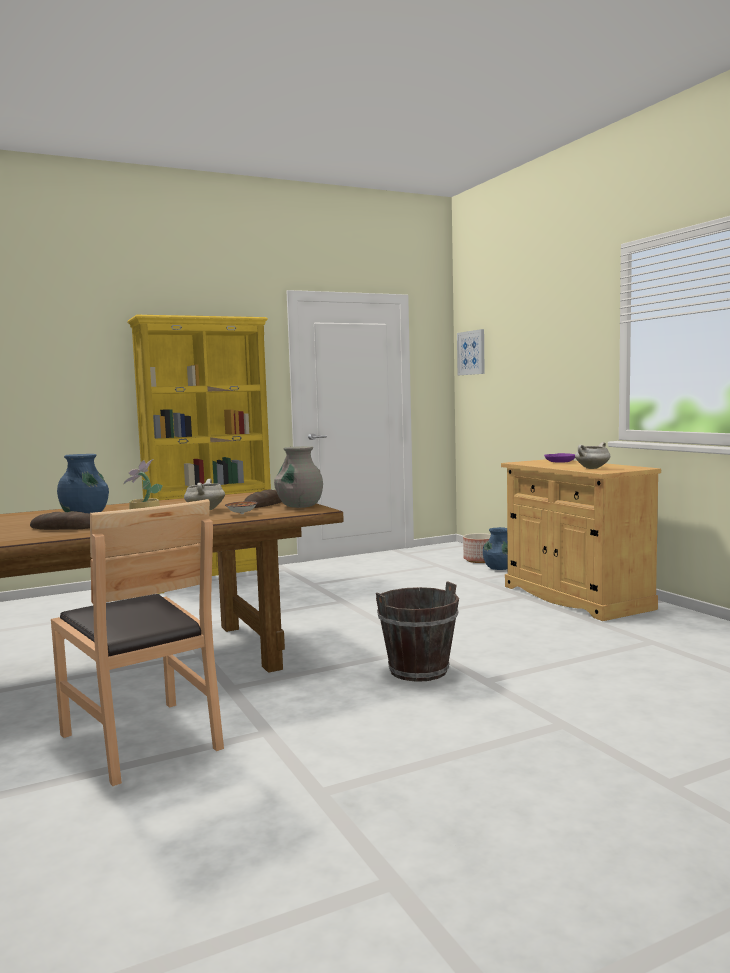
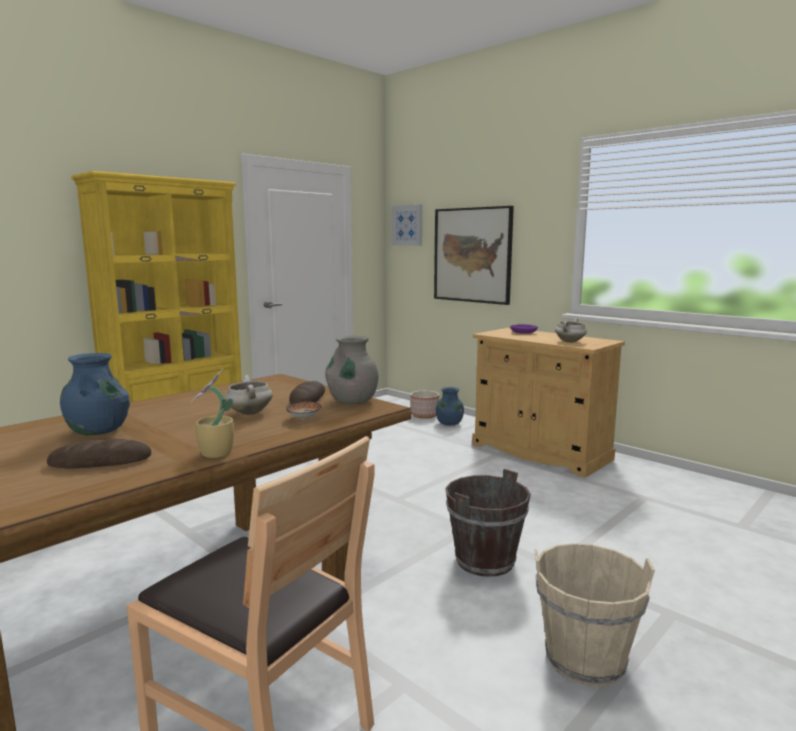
camera: 20 degrees left, 5 degrees up
(438, 740) = (585, 660): none -> beige bucket
(528, 381) = (472, 255): none -> picture

